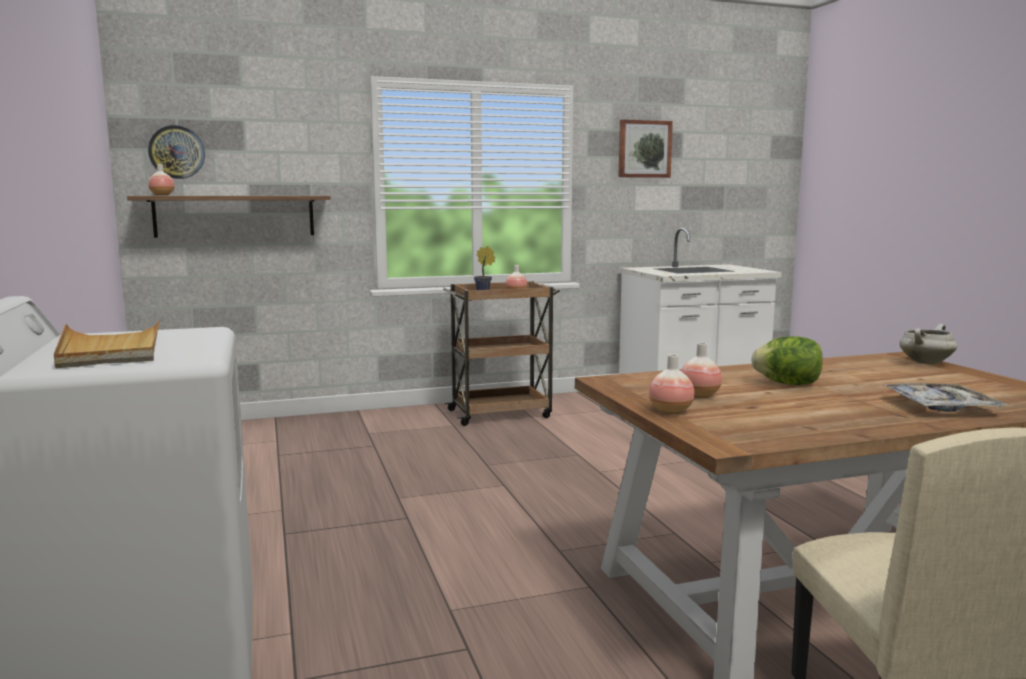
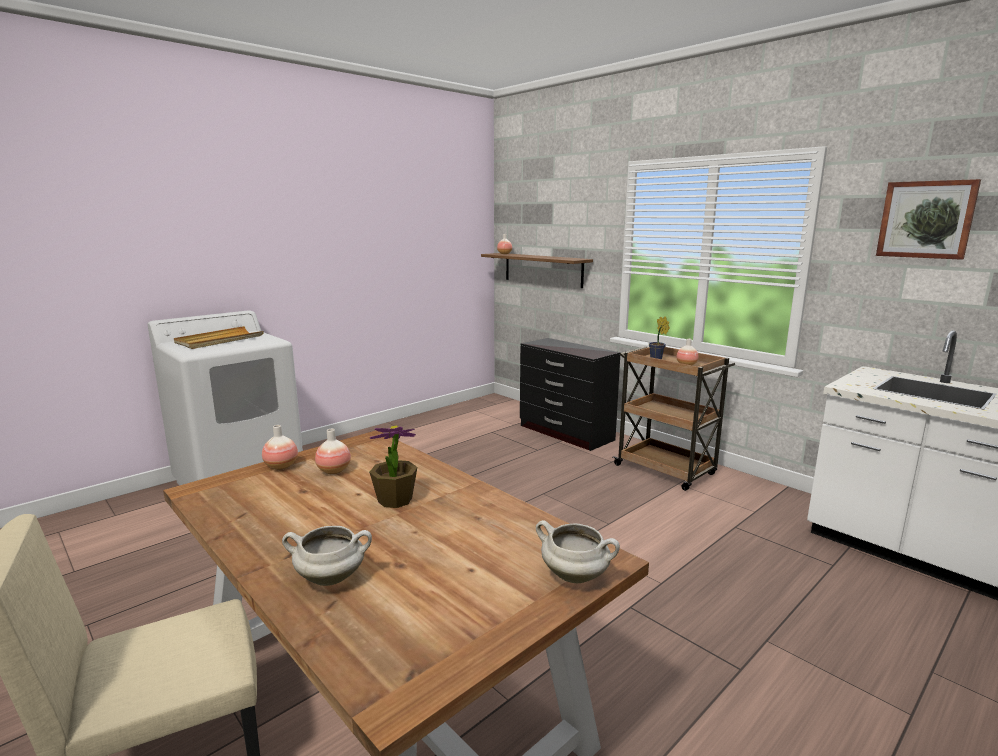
camera: 65 degrees right, 5 degrees up
(177, 152) = (519, 225): wall clock -> none
(350, 425) = (565, 433): none -> black dresser
(787, 384) = (394, 500): lettuce -> potted plant
(941, 406) = (332, 578): tray -> white cooking pot

